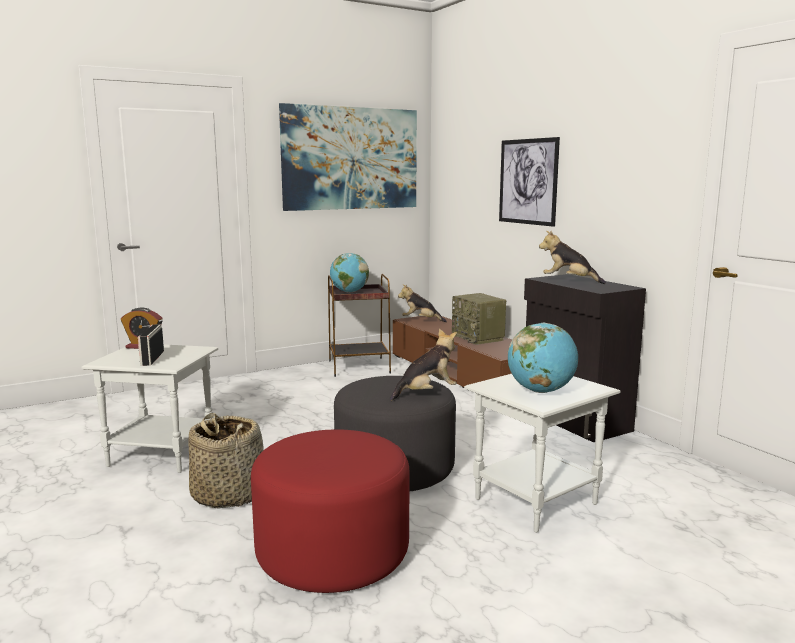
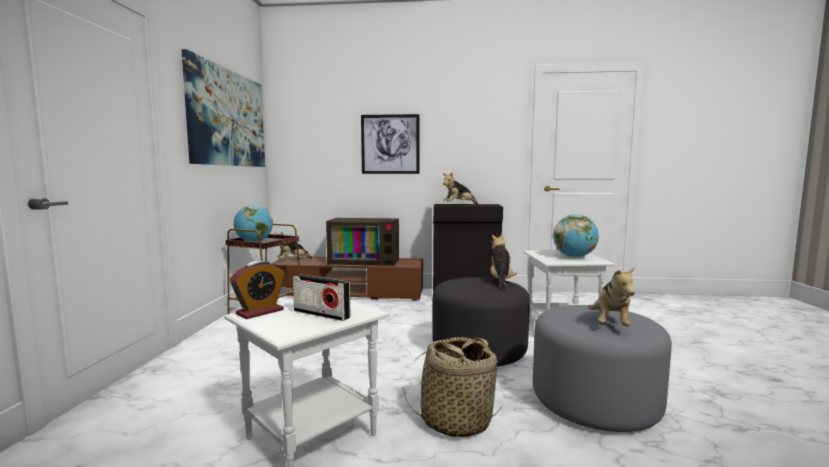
camera: 55 degrees left, 5 degrees down
(313, 458) = (610, 324): none -> plush toy
(333, 553) = (595, 401): red ottoman -> grey ottoman
(478, 338) = (365, 261): radio -> television

